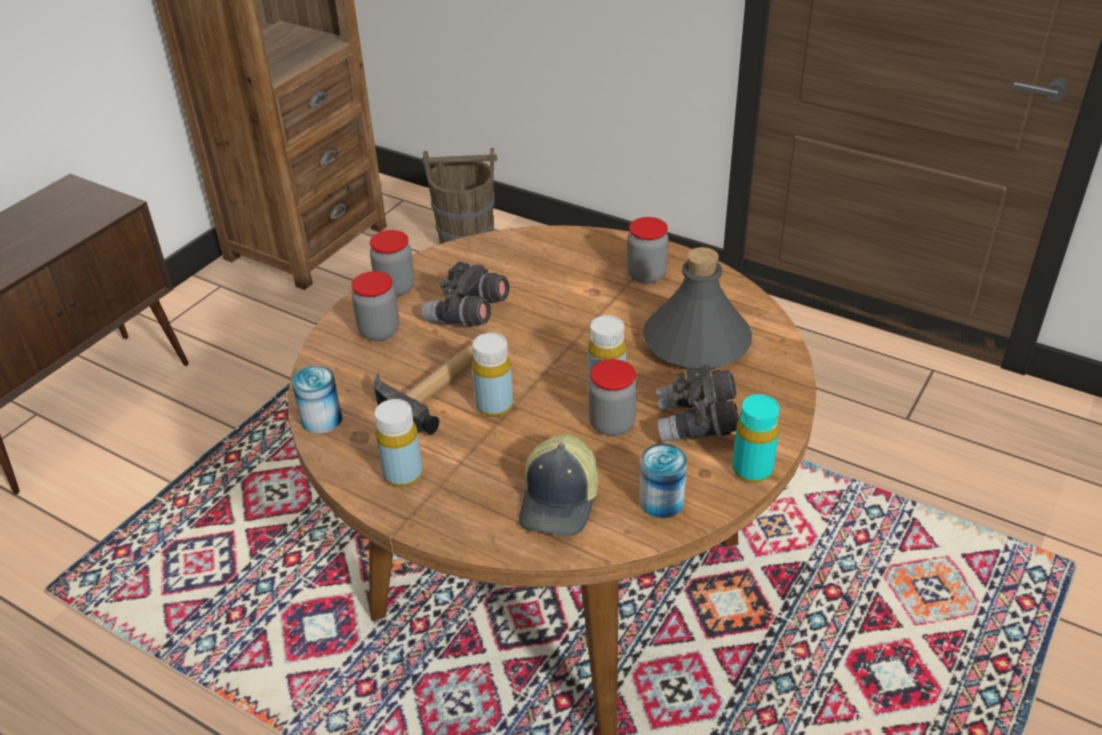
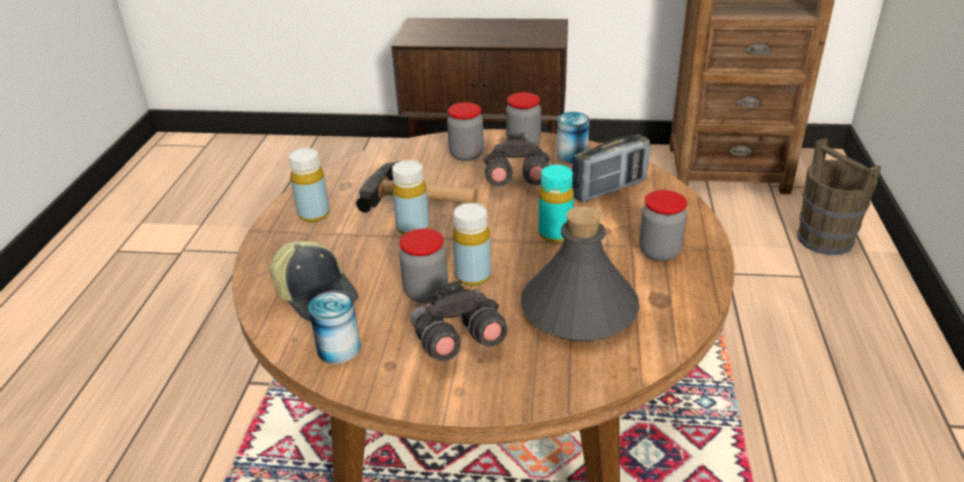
camera: 65 degrees right, 5 degrees down
(321, 419) = (355, 166): can -> can (572, 156)
(529, 266) = (609, 189): none -> radio
(560, 500) = (316, 293): cap -> cap turned 120 degrees counterclockwise
(752, 470) = (408, 396): turquoise bottle -> turquoise bottle (555, 234)

